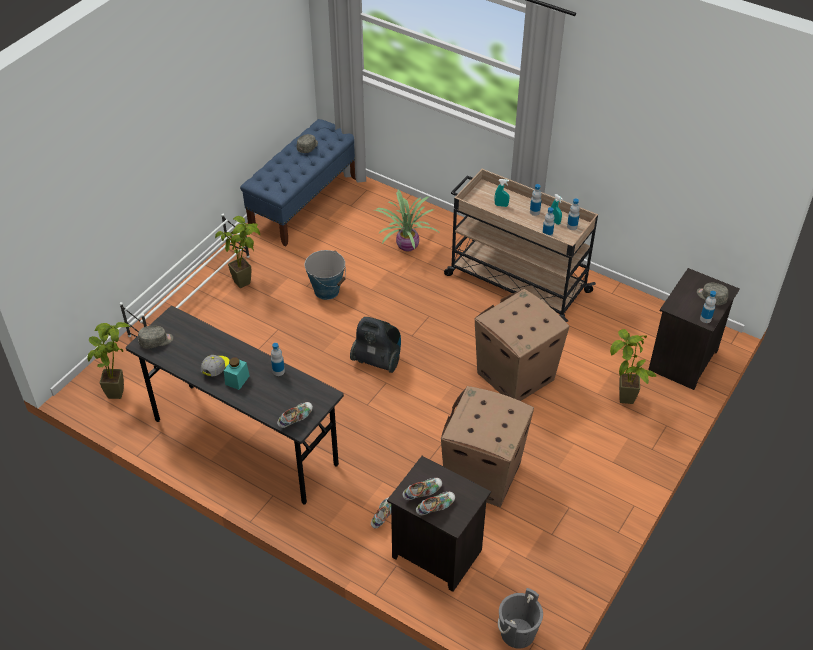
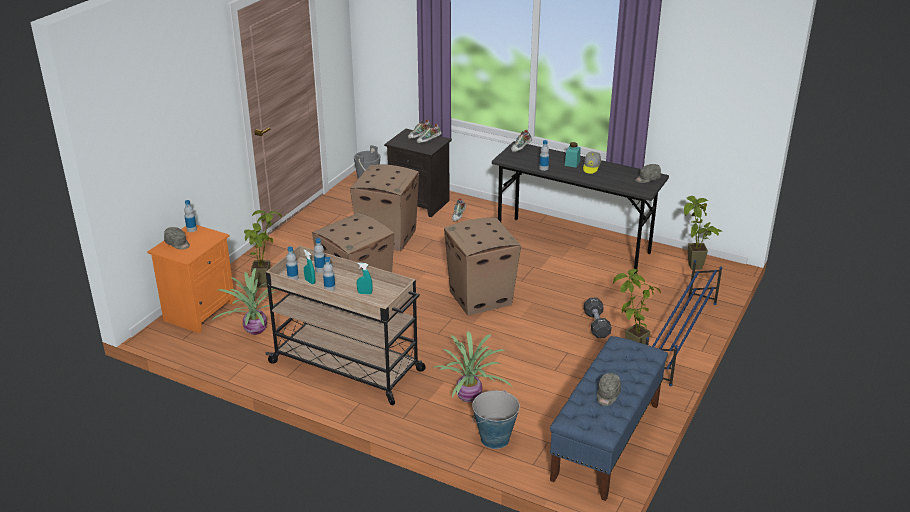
camera: 175 degrees right, 15 degrees down
(191, 294) = (680, 339): white shoe rack -> blue shoe rack
(266, 316) = (596, 325): none -> black dumbbell
(327, 290) = (545, 349): bucket -> bucket (494, 439)
(377, 360) = (480, 298): vacuum cleaner -> cardboard box
(616, 331) = (254, 330): none -> potted plant
(684, 361) = (199, 311): black nightstand -> orange nightstand

